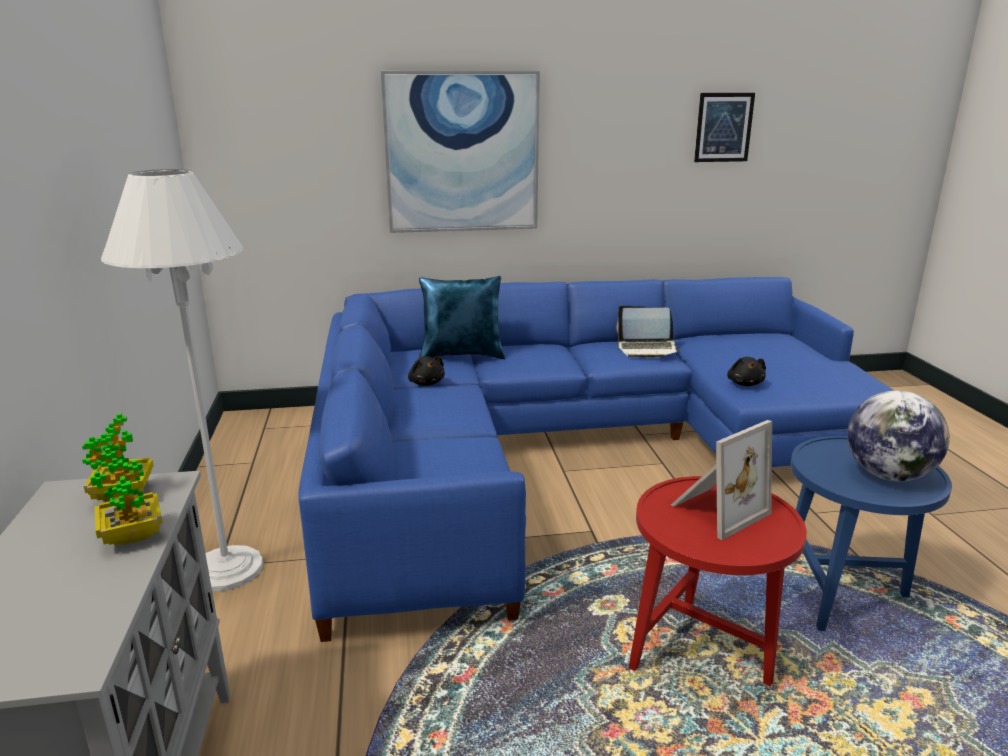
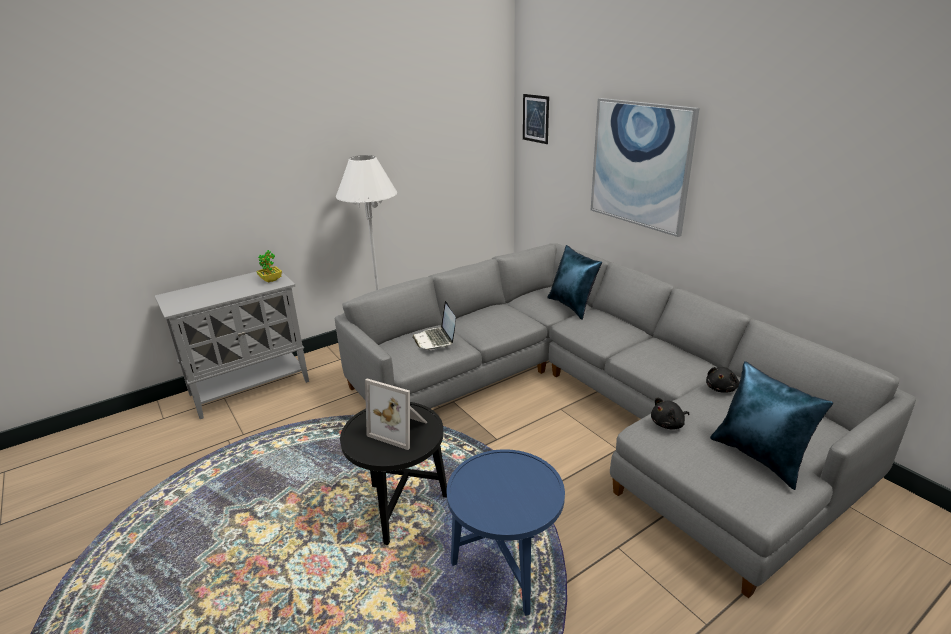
camera: 65 degrees right, 5 degrees up
(132, 535) = (244, 291): potted plant -> none
(426, 383) = (521, 310): black plush toy -> black plush toy (721, 388)
(570, 450) = (591, 404): blue sofa -> grey sofa
(647, 349) = (678, 365): laptop -> laptop (435, 339)
(702, 653) = (401, 511): red side table -> black side table
(723, 127) = (875, 188): picture -> picture (535, 118)
(813, 367) = (759, 457): none -> blue pillow
(888, 475) = (501, 499): globe -> none

